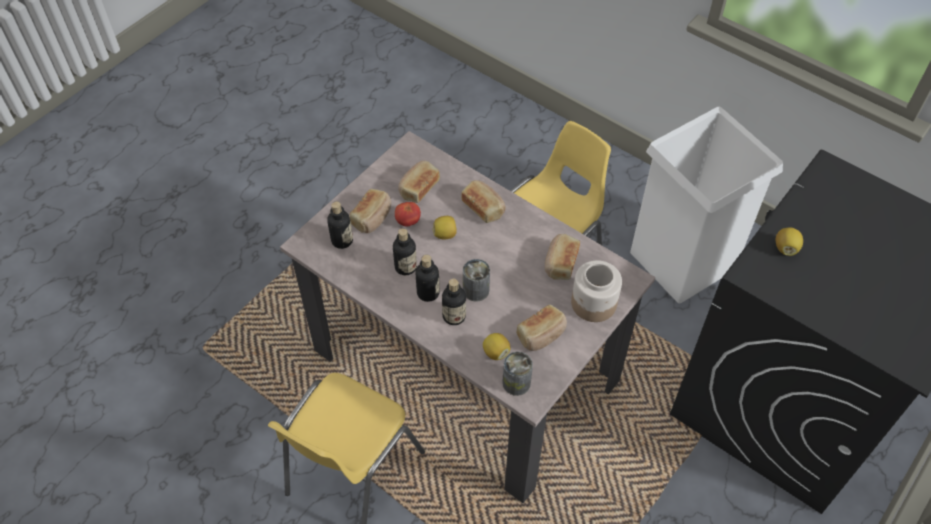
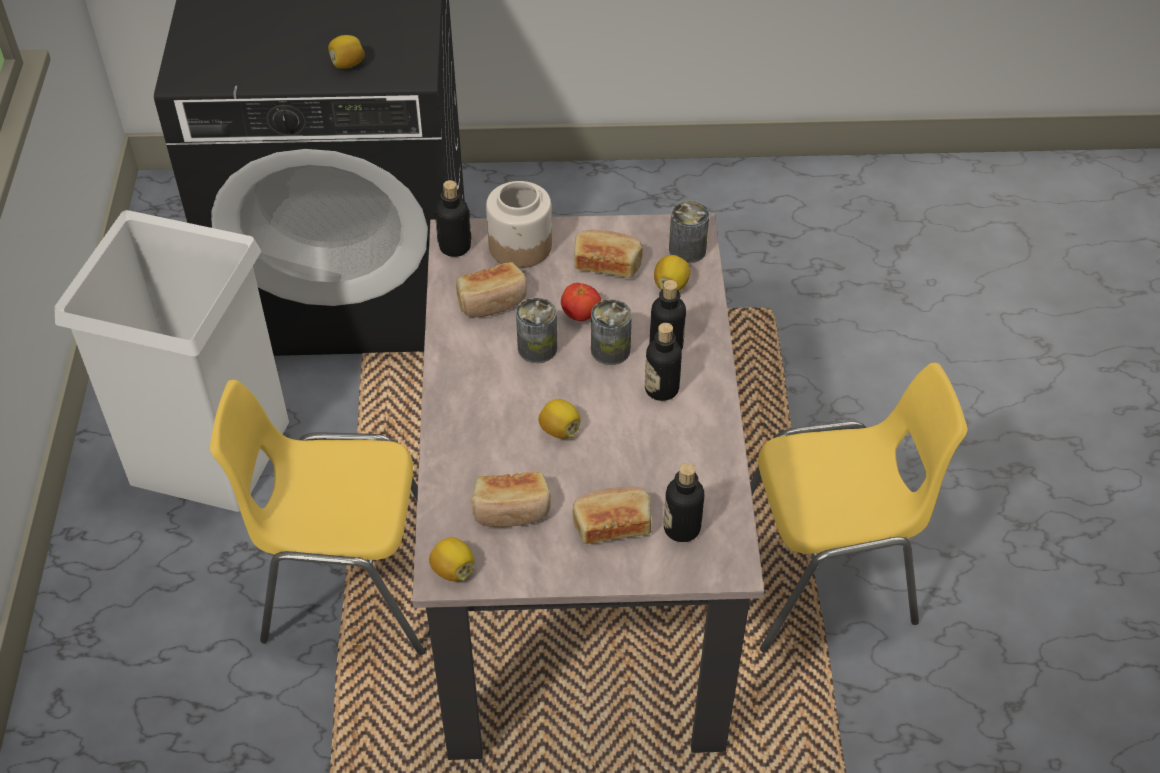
camera: 130 degrees left, 5 degrees down
(405, 267) = (649, 434): bottle -> bottle (455, 247)
(408, 221) = (578, 481): tomato -> tomato (580, 315)
(409, 150) = (453, 570): none -> lemon
(484, 207) = (476, 420): bread -> none
(507, 260) = (537, 348): none -> can

